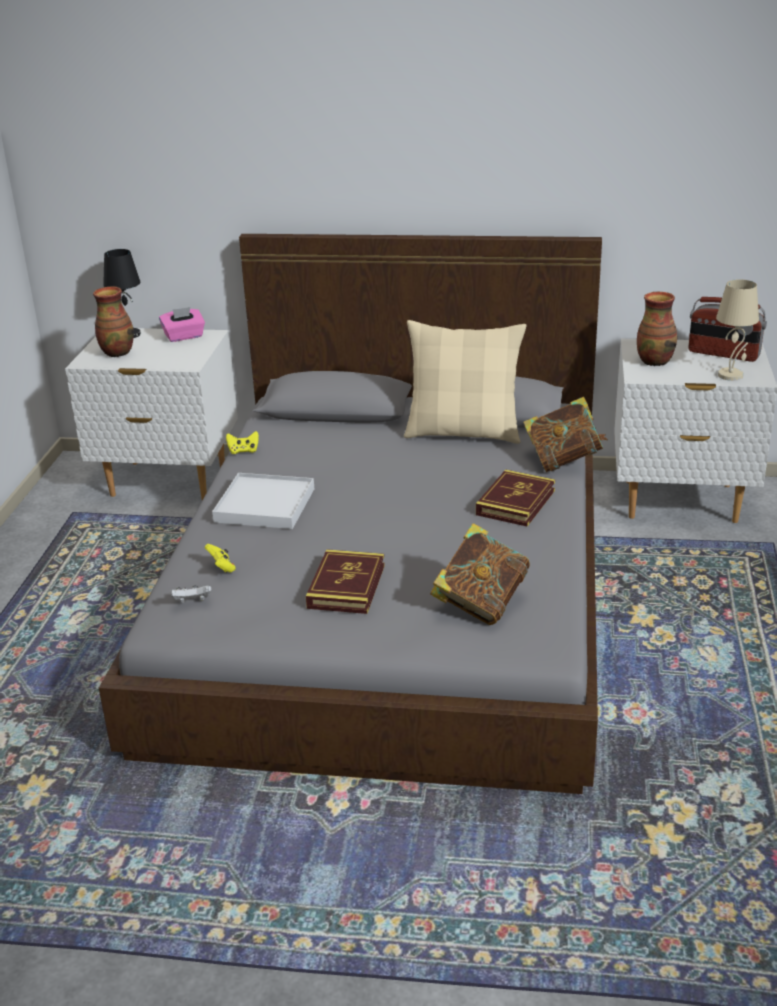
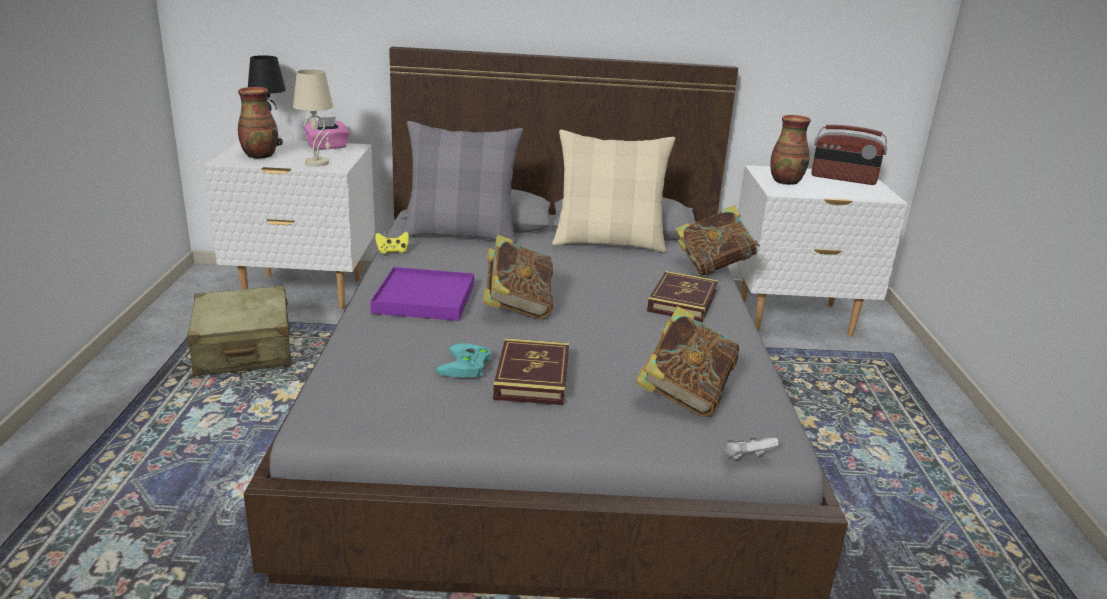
camera: 10 degrees left, 5 degrees down
(109, 546) = (243, 349): none -> beige suitcase
(192, 602) = (358, 392): white game controller -> white game controller (747, 459)
(222, 568) = (388, 357): yellow game controller -> none
(265, 505) = (424, 299): white tray -> purple tray
(289, 576) = (466, 366): none -> turquoise game controller
(314, 428) = (461, 234): none -> grey pillow
(350, 513) = (517, 307): none -> book
(730, 375) = (860, 193): beige table lamp -> beige table lamp (317, 163)

